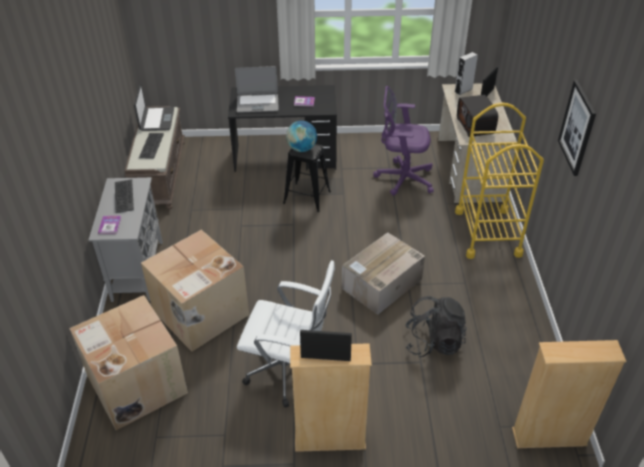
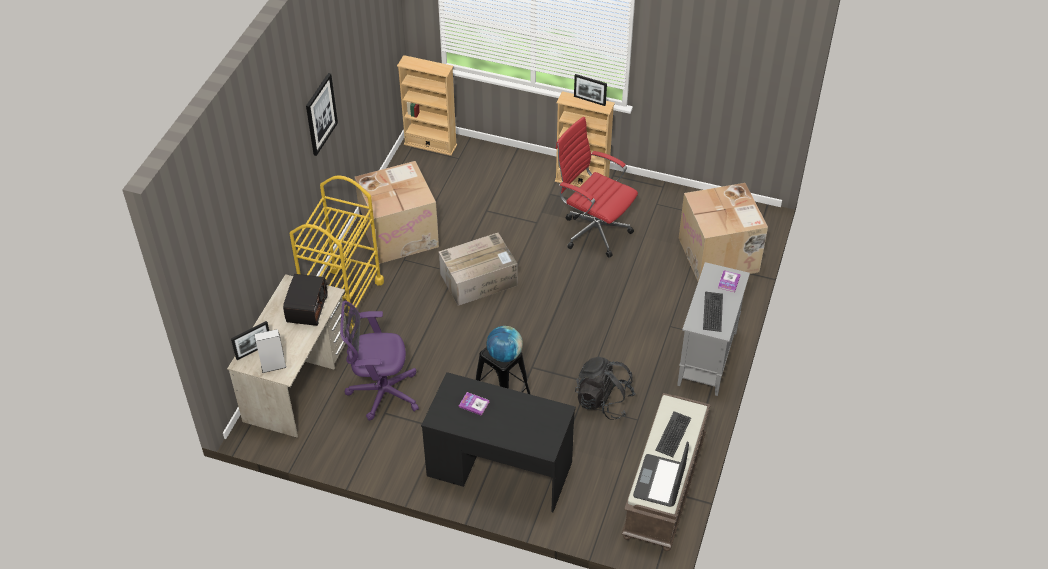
camera: 160 degrees left, 5 degrees up
(200, 314) = (654, 297): cardboard box -> cardboard box (400, 233)
(257, 103) = (531, 419): laptop -> none
(289, 372) = (593, 231): white office chair -> red office chair
(402, 178) = (380, 392): purple office chair -> purple office chair turned 150 degrees clockwise
(433, 342) = (466, 221): black backpack -> black backpack (603, 401)

